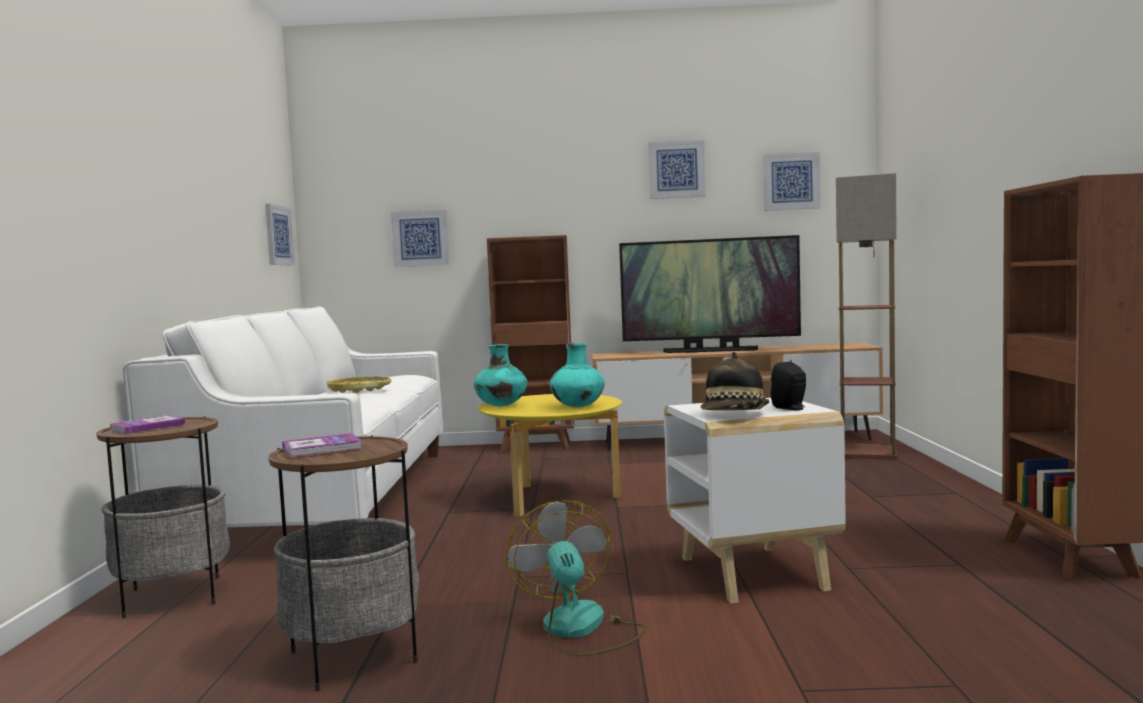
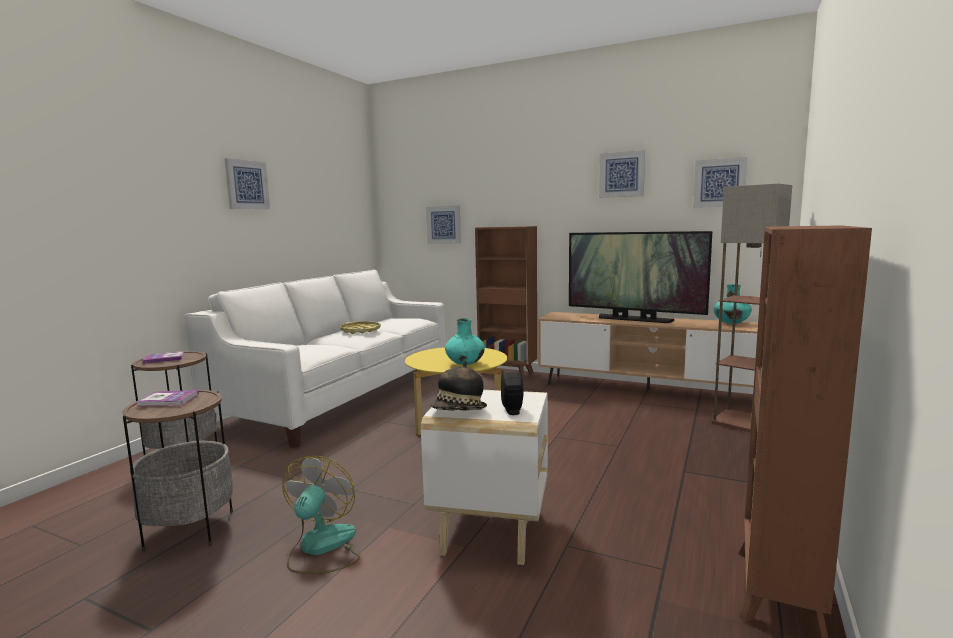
camera: 25 degrees right, 5 degrees up
(278, 235) = (353, 223): picture -> picture (247, 185)
(501, 406) = (425, 355): turquoise vase -> turquoise vase (731, 323)

